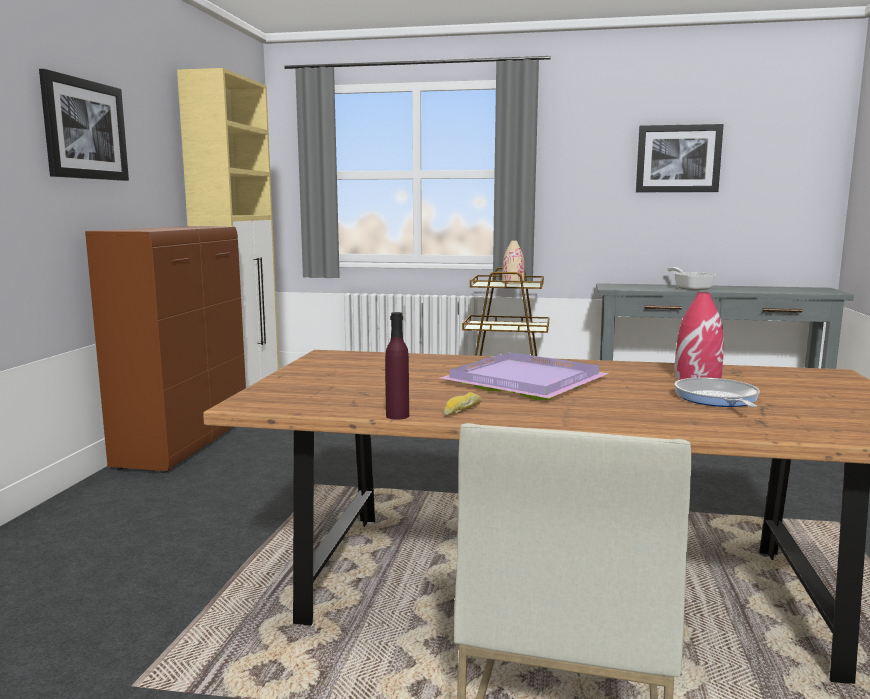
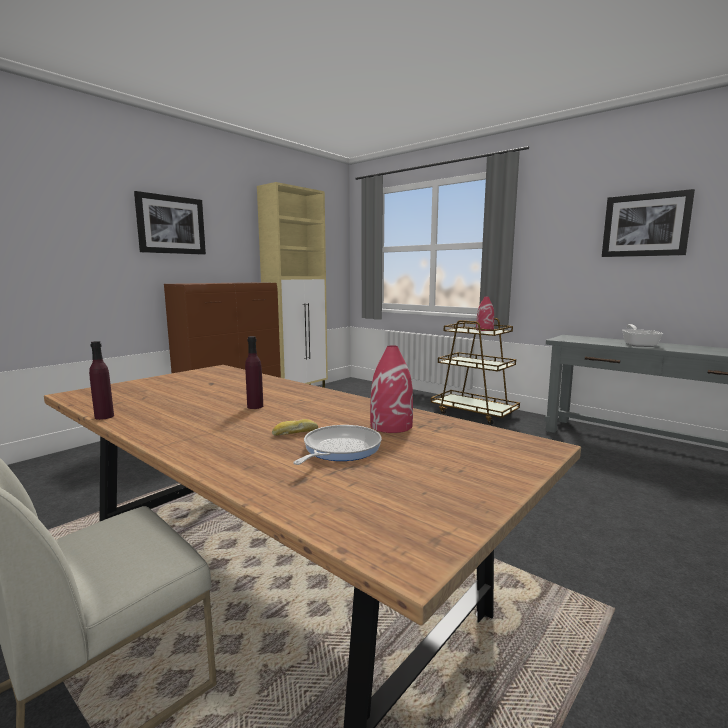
camera: 30 degrees right, 0 degrees up
(461, 410) = (147, 420): bread -> bread (295, 433)
(513, 283) = (484, 330): beige vase -> red vase
(525, 382) = (255, 406): purple tray -> purple bottle

